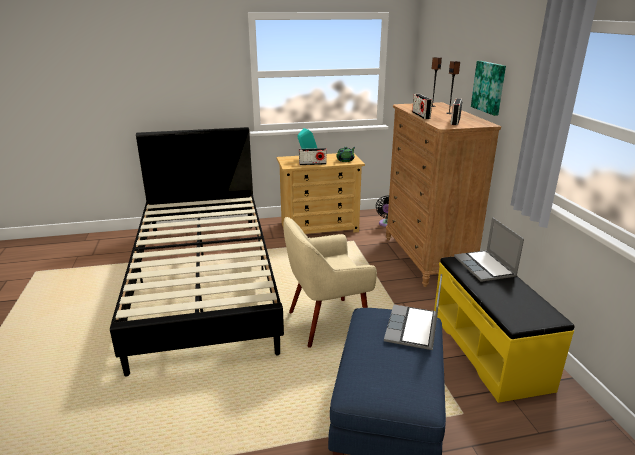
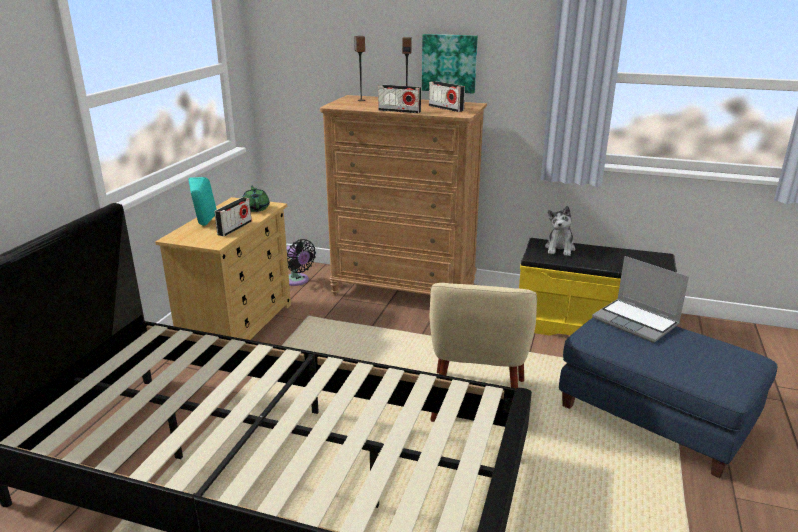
camera: 60 degrees left, 0 degrees up
(485, 267) = (560, 249): laptop -> plush toy

